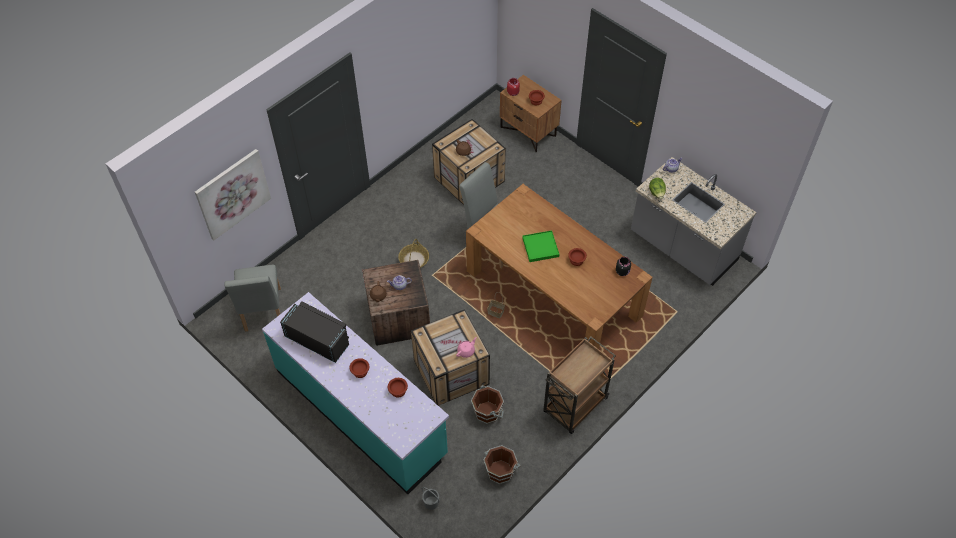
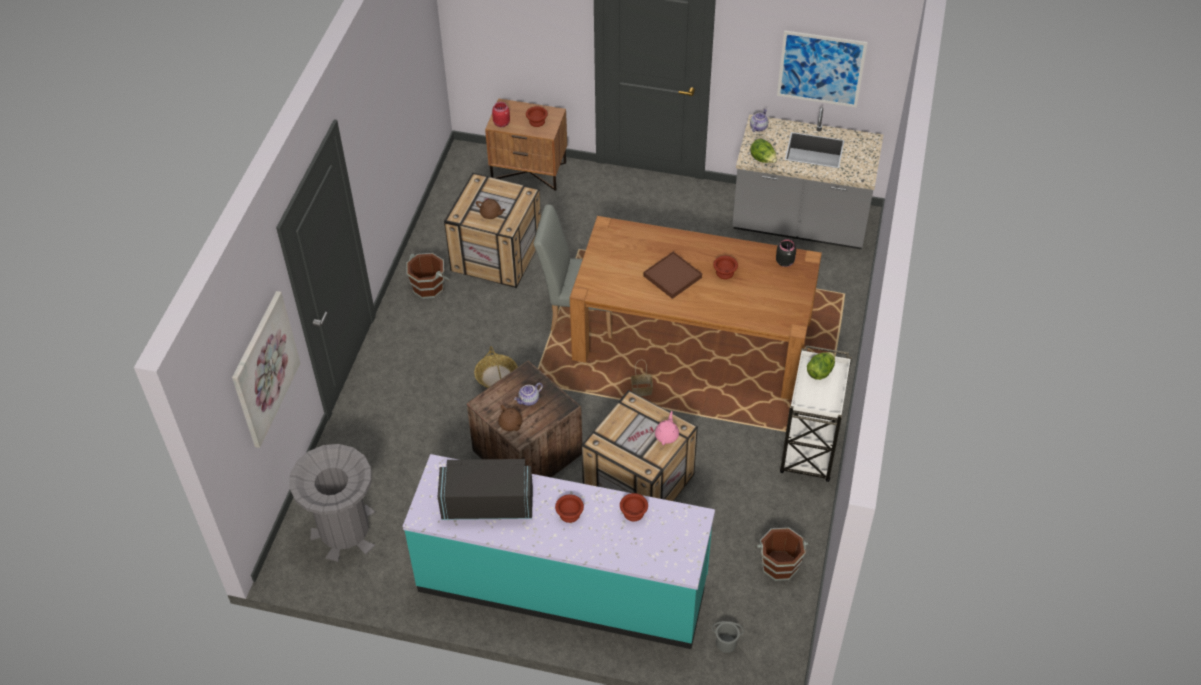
camera: 30 degrees left, 5 degrees down
(262, 313) = (344, 531): grey chair -> grey trash can
(487, 411) = (715, 506): brown bucket -> brown bucket (428, 286)
(540, 247) = (672, 277): green tray -> brown tray
(574, 406) = (809, 450): brown cart -> white cart
(587, 359) = (820, 372): none -> lettuce
(724, 146) = (821, 69): none -> picture

